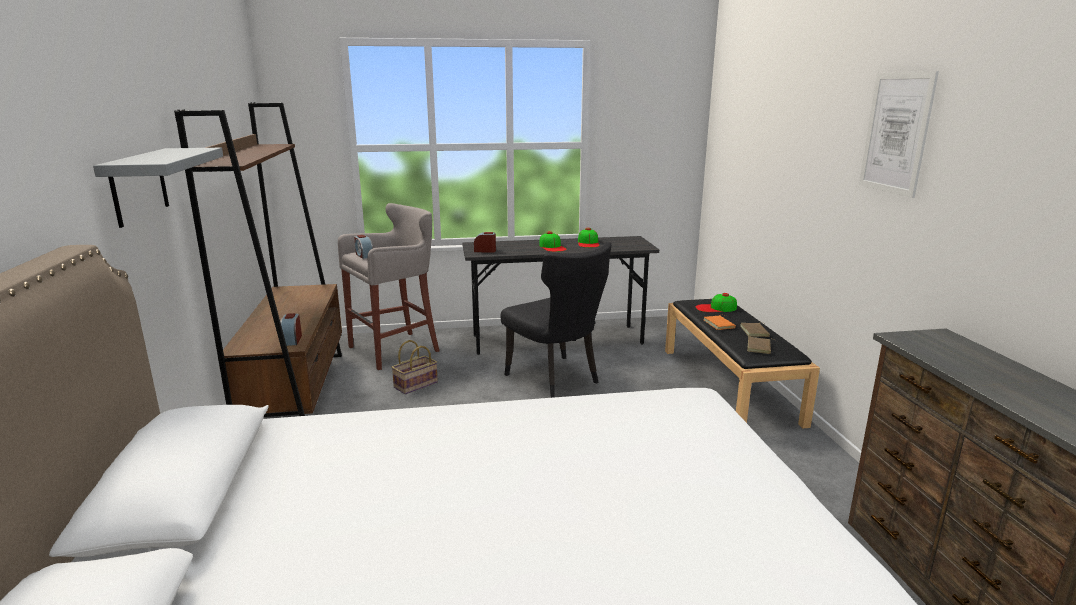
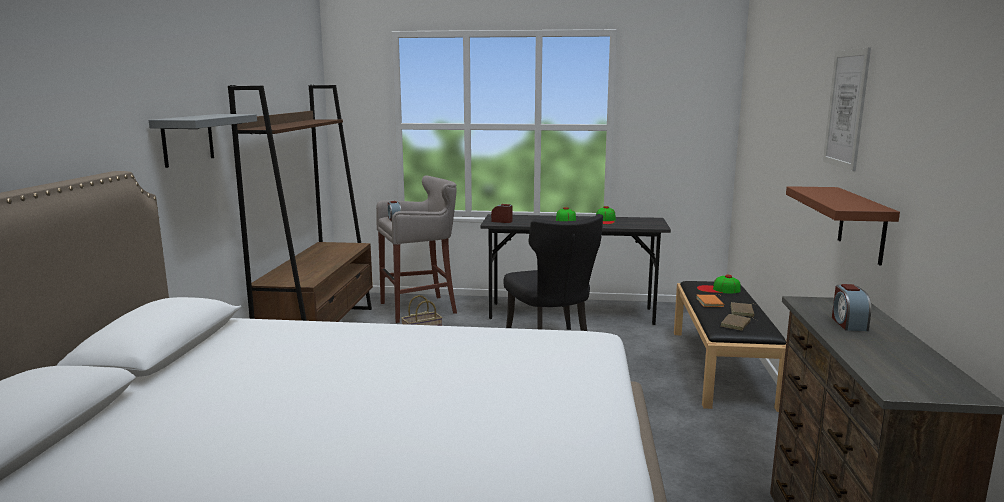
camera: 15 degrees right, 5 degrees down
(291, 340) = (308, 279): alarm clock -> alarm clock (848, 323)
(928, 252) = (862, 225): none -> brown shelf

